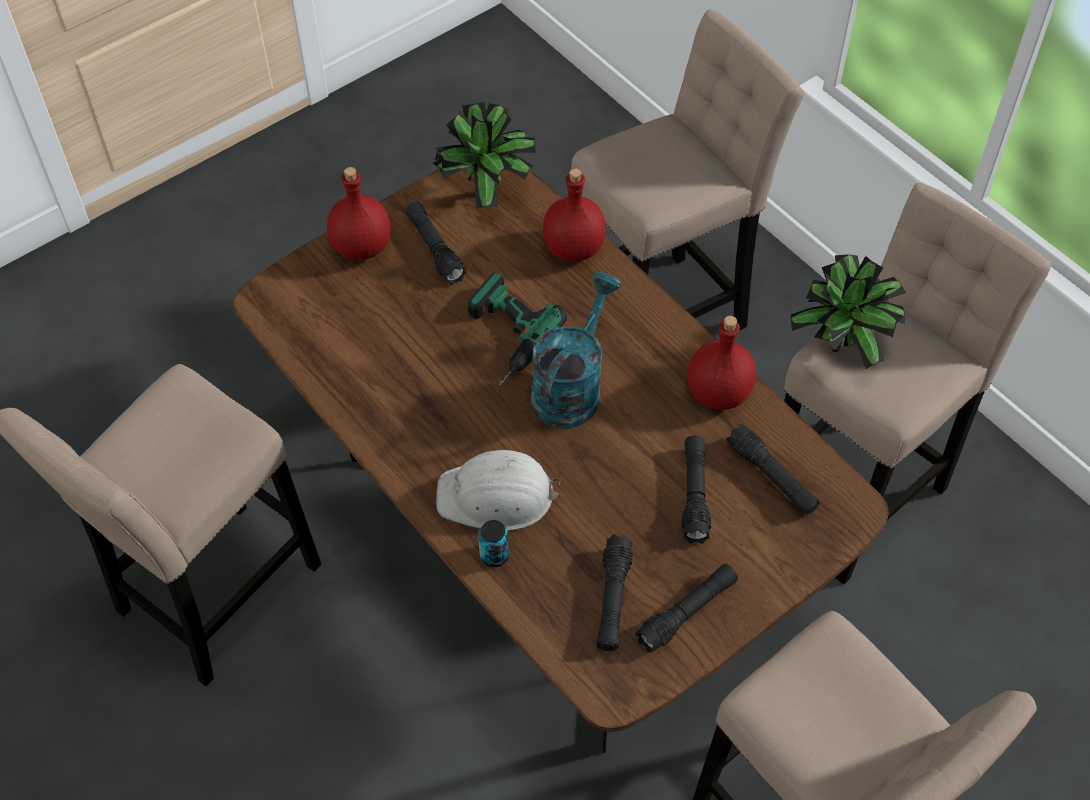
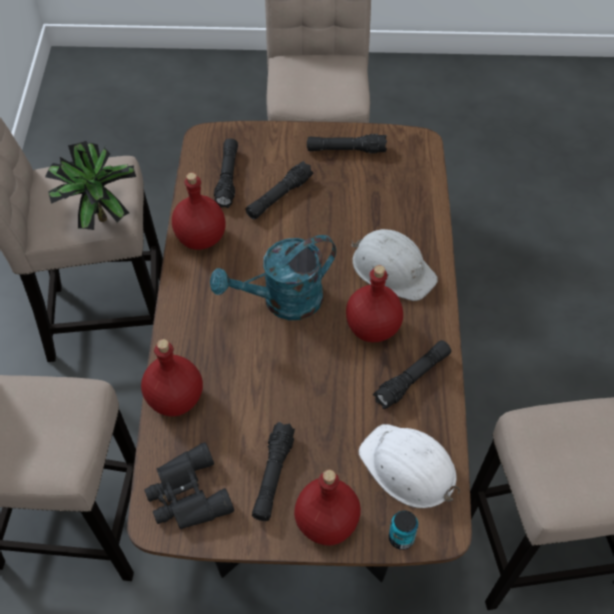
camera: 140 degrees left, 0 degrees up
(327, 325) = (408, 468): none -> white hard hat
(461, 422) = (374, 328): none -> red bottle
(488, 195) = (186, 495): potted plant -> black binoculars
(494, 555) = (423, 239): can -> can (401, 538)
(502, 338) = (293, 366): power drill -> none
(613, 599) = (378, 179): black flashlight -> black flashlight (412, 378)

